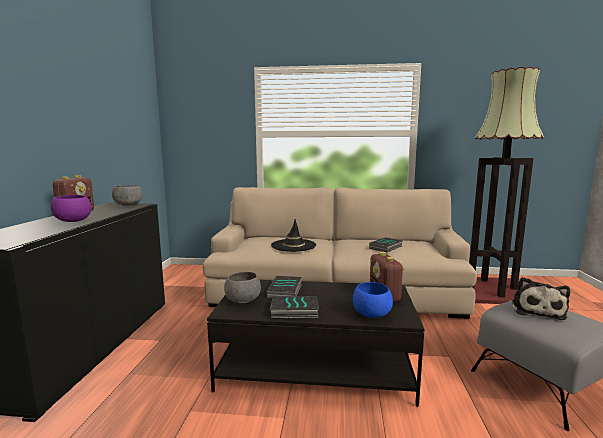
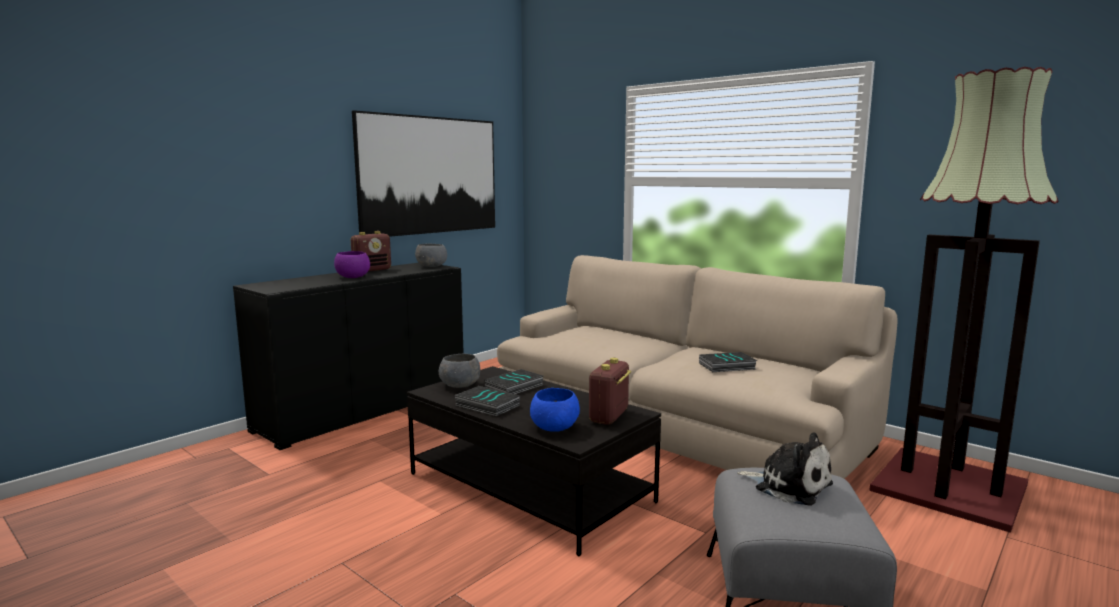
camera: 35 degrees right, 0 degrees up
(104, 126) = (430, 175): none -> picture
(293, 245) = (608, 342): black hat -> none
(537, 310) = (789, 485): plush toy -> plush toy turned 105 degrees counterclockwise

